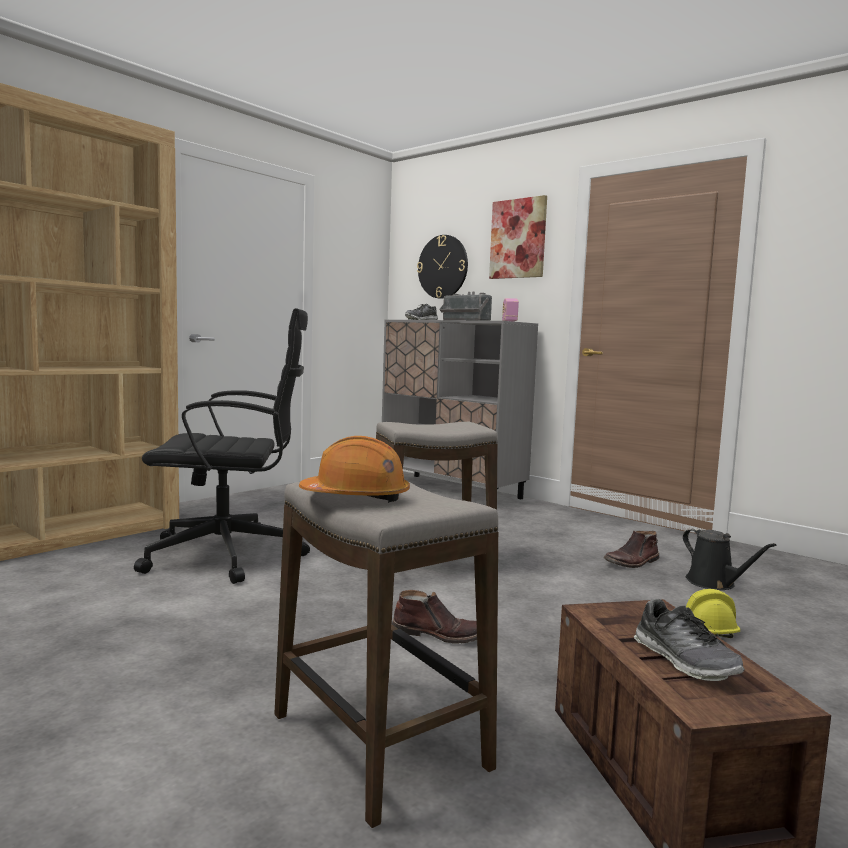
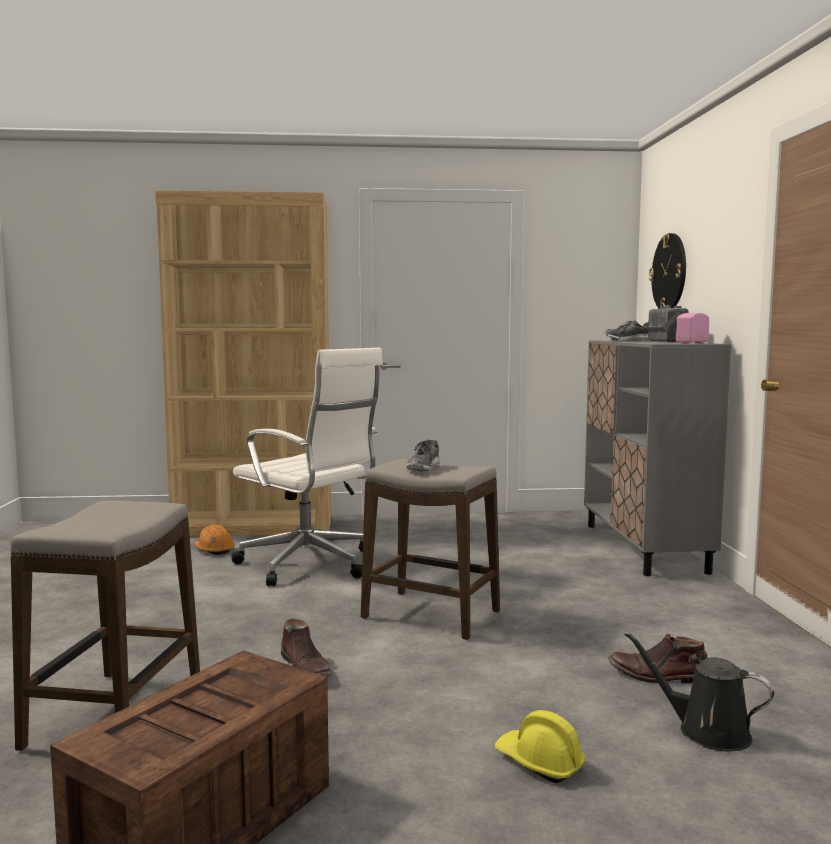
camera: 45 degrees right, 0 degrees up
(229, 556) = (310, 565): black office chair -> white office chair
(356, 497) = (84, 516): orange hard hat -> orange hard hat (214, 550)
(518, 238) = (722, 233): picture -> none
(684, 660) = (186, 716): shoe -> shoe (424, 468)
(714, 583) = (706, 731): black watering can -> black watering can turned 105 degrees clockwise

